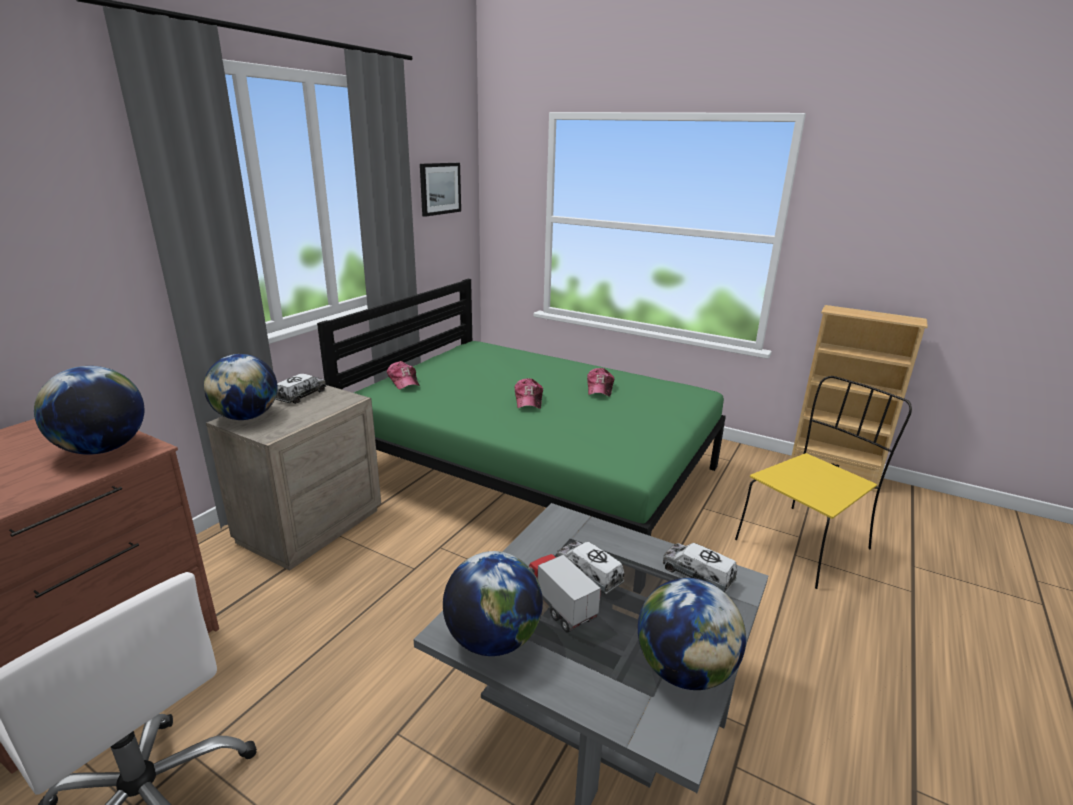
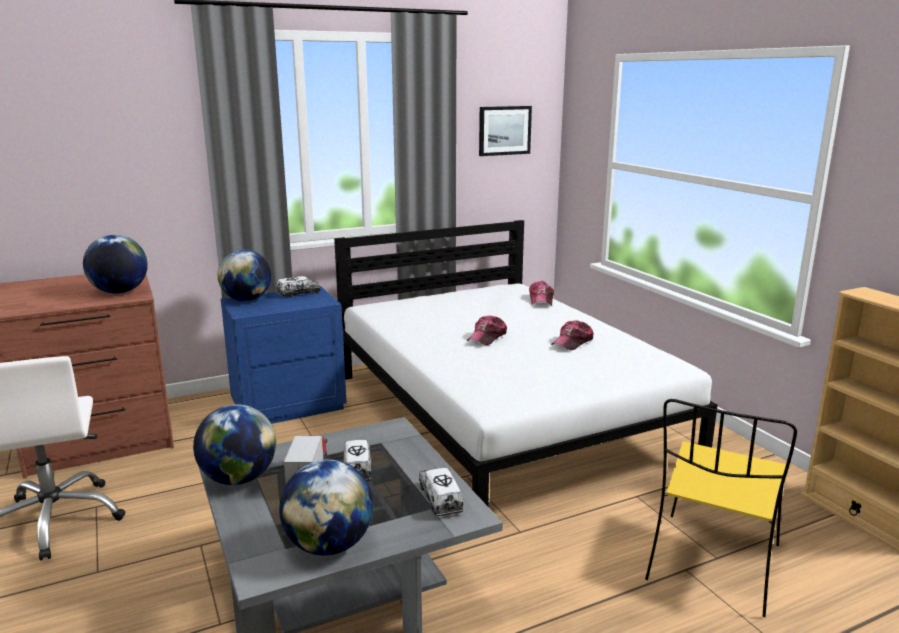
camera: 35 degrees right, 5 degrees down
(309, 526) = (288, 405): beige nightstand -> blue nightstand
(404, 381) = (407, 303): cap -> cap (541, 299)
(533, 471) = (502, 417): green bed -> white bed
(804, 543) = (713, 565): yellow chair -> yellow chair turned 120 degrees clockwise

